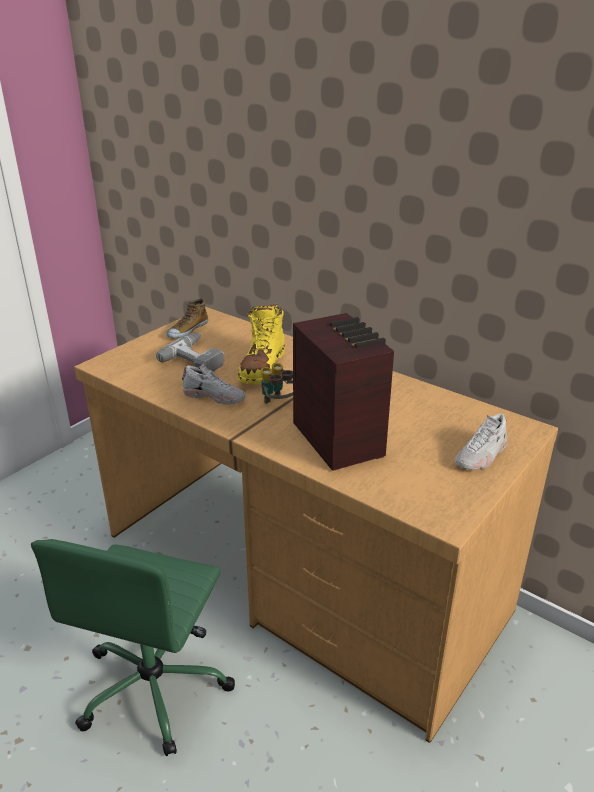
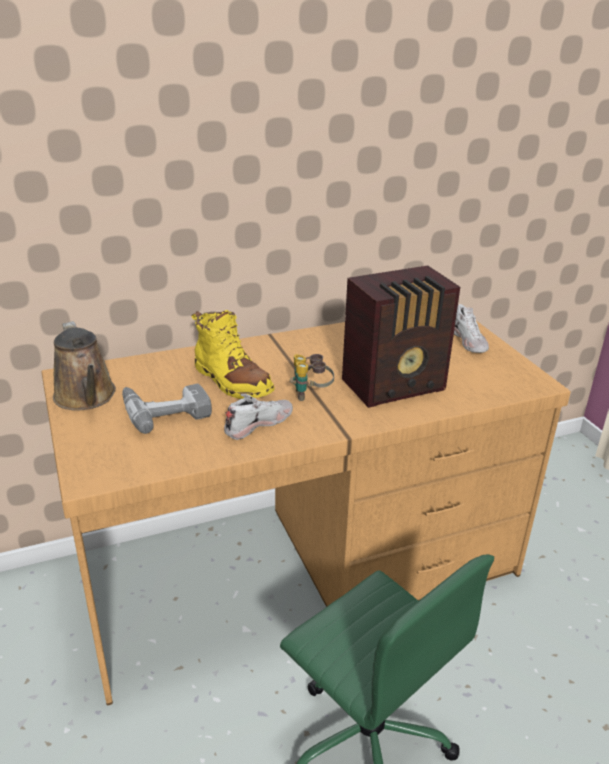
camera: 60 degrees left, 0 degrees up
(187, 330) = (86, 397): shoe -> brown watering can
(338, 438) = (396, 386): radio -> radio turned 150 degrees clockwise

